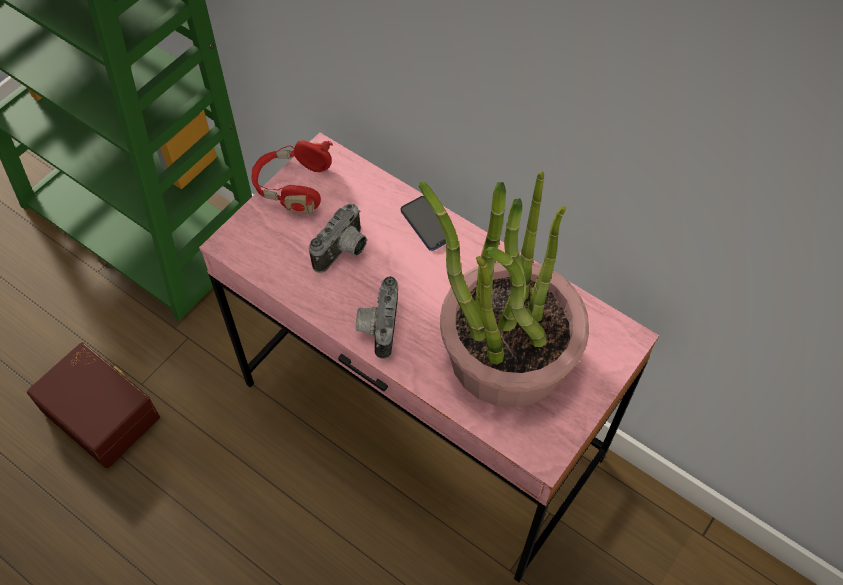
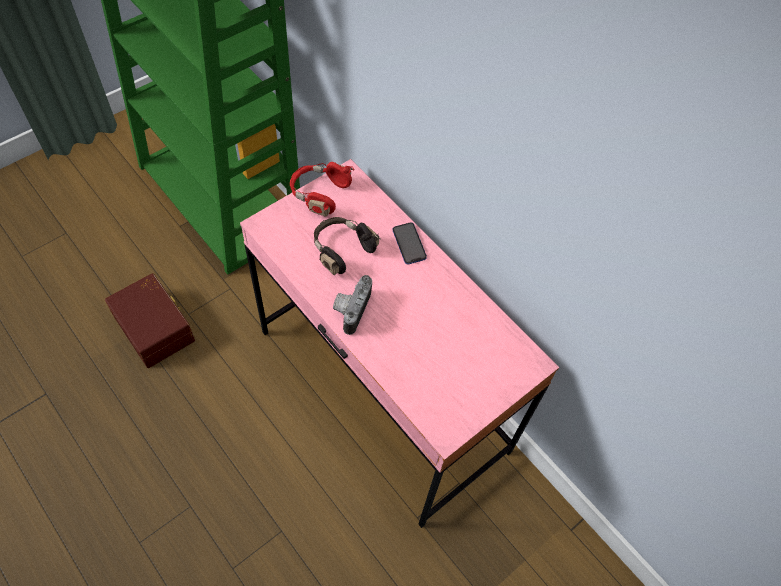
camera: 10 degrees right, 0 degrees up
(344, 252) = (342, 250): camera -> black headphones
(506, 353) = (439, 352): potted plant -> none

